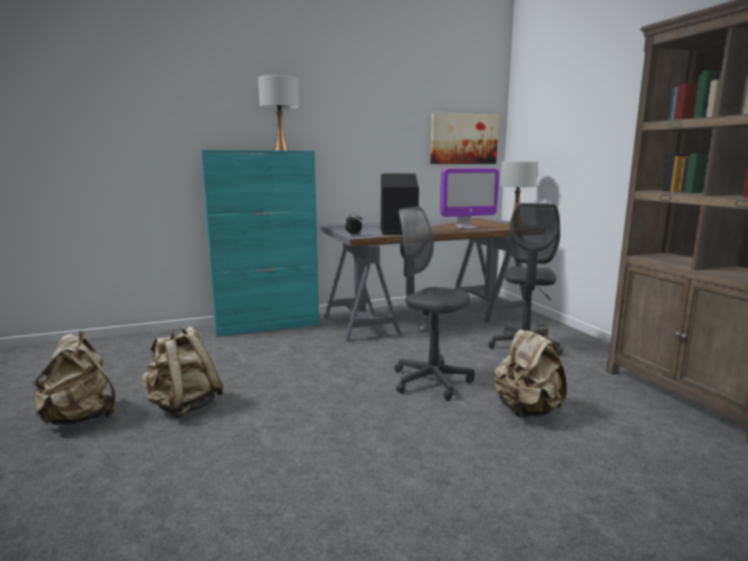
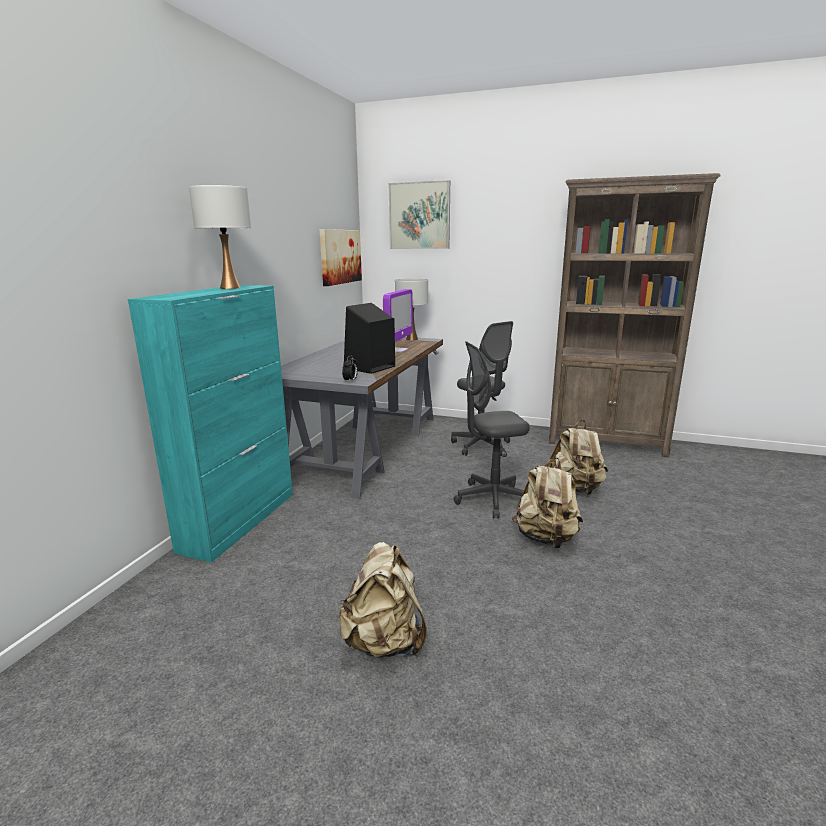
camera: 50 degrees left, 5 degrees up
(81, 418) = (314, 741): beige backpack -> beige backpack (546, 538)
(549, 95) = (419, 216): none -> picture

